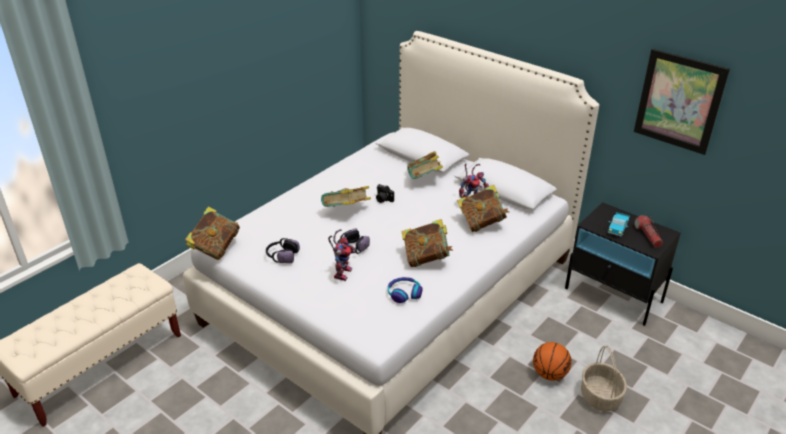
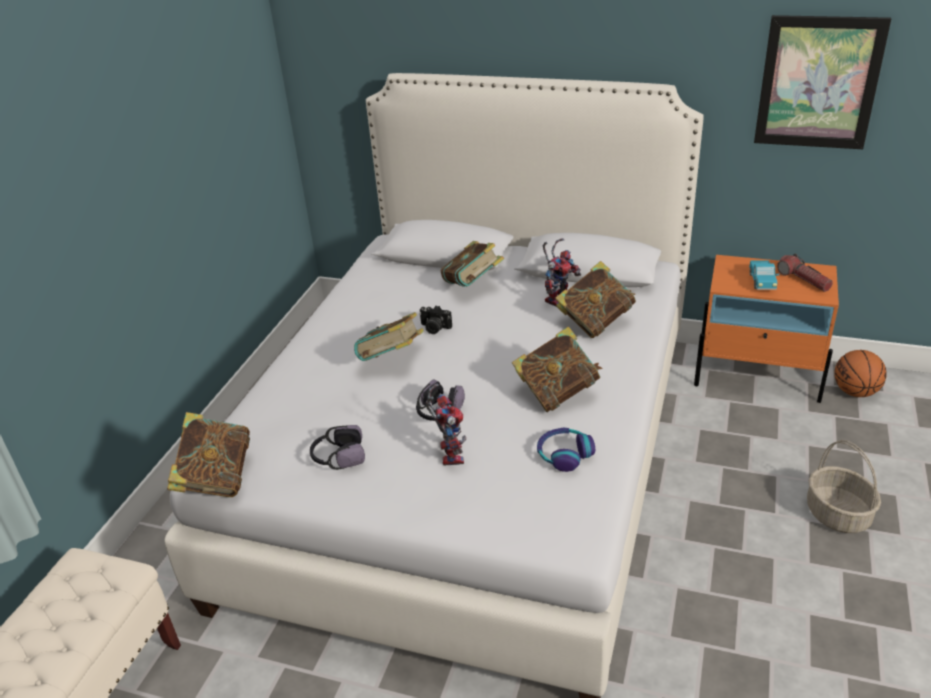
camera: 20 degrees left, 0 degrees up
(549, 374) = (756, 506): basketball -> basketball (855, 392)
(614, 295) = (758, 376): black nightstand -> orange nightstand

